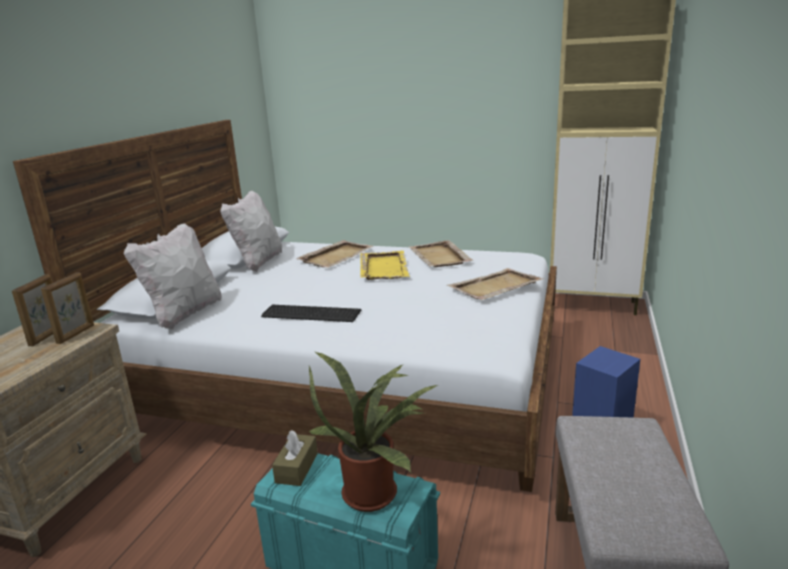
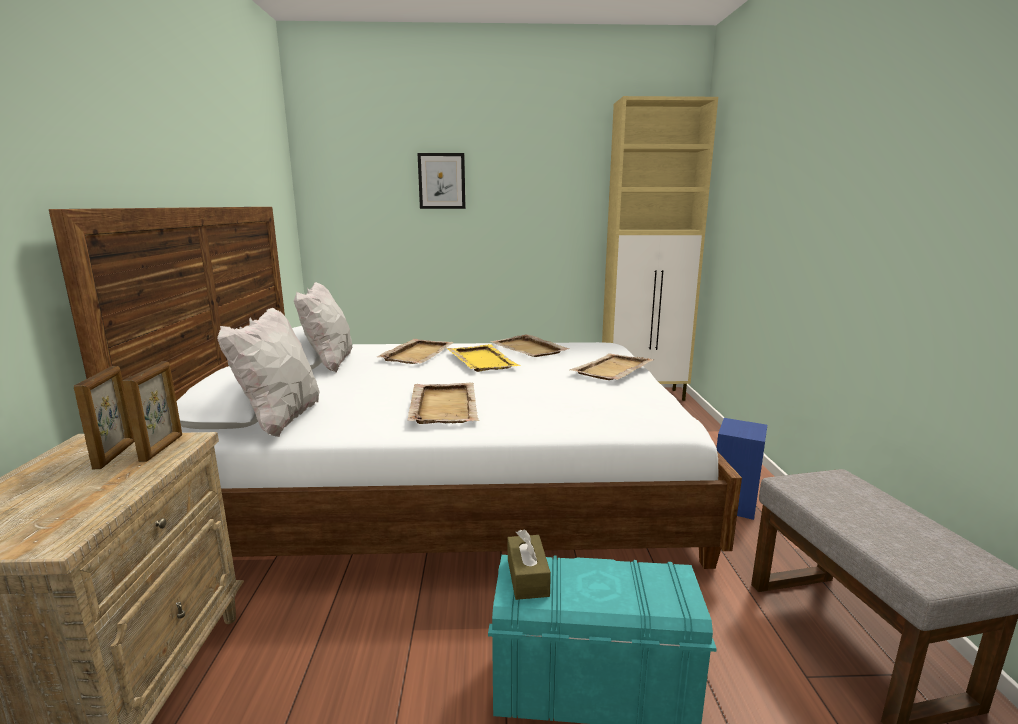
camera: 20 degrees left, 5 degrees down
(311, 313) = (444, 405): keyboard -> beige tray
(374, 492) = (639, 586): potted plant -> none
(391, 83) = (442, 181): none -> picture

